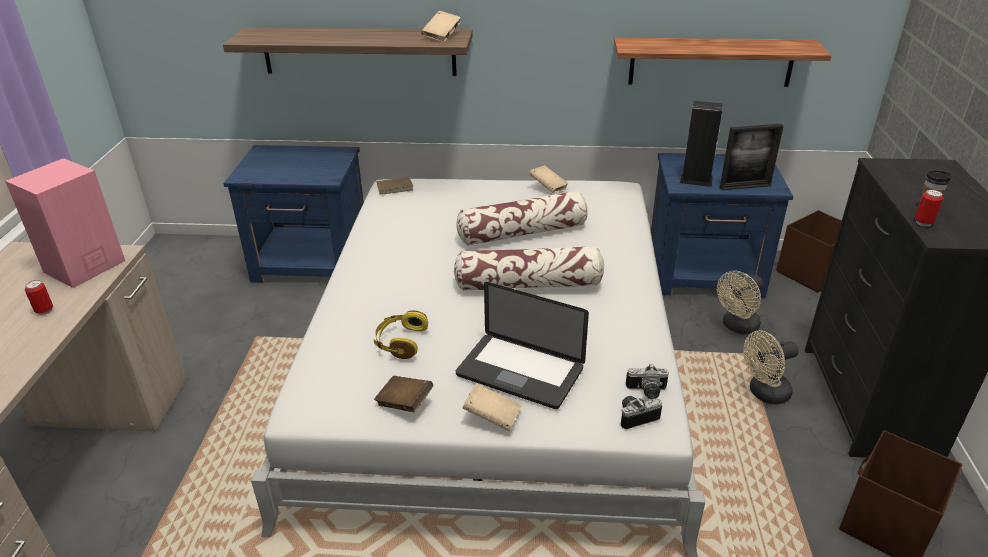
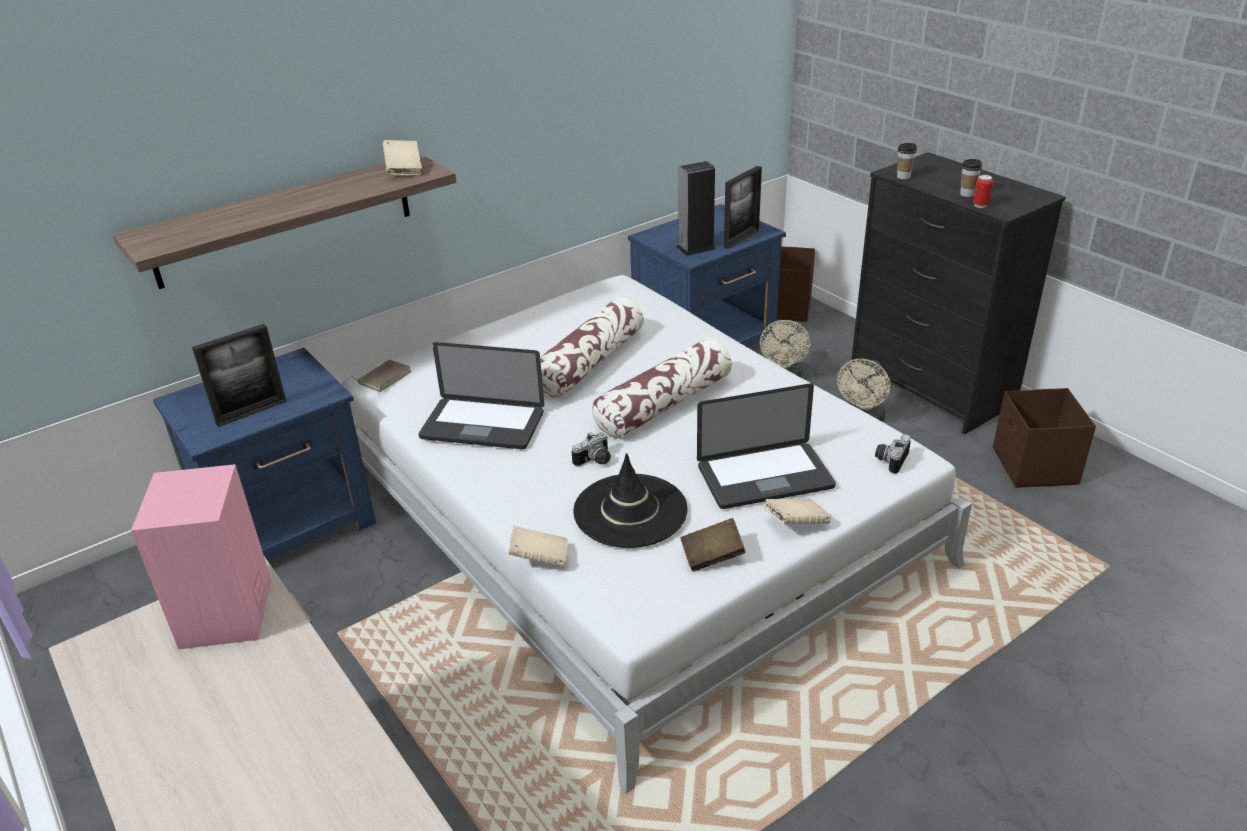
camera: 40 degrees left, 0 degrees up
(44, 311) = (269, 679): can -> none
(281, 172) = (251, 412): none -> picture frame
(400, 342) = (630, 511): yellow headphones -> black hat
(401, 241) = (482, 425): none -> laptop
(548, 187) = (552, 311): beige book -> beige book (539, 558)
(647, 392) = (872, 439): camera -> camera (595, 461)
(711, 62) = (656, 124): shelf -> none
(885, 172) = (903, 177): none -> cup

